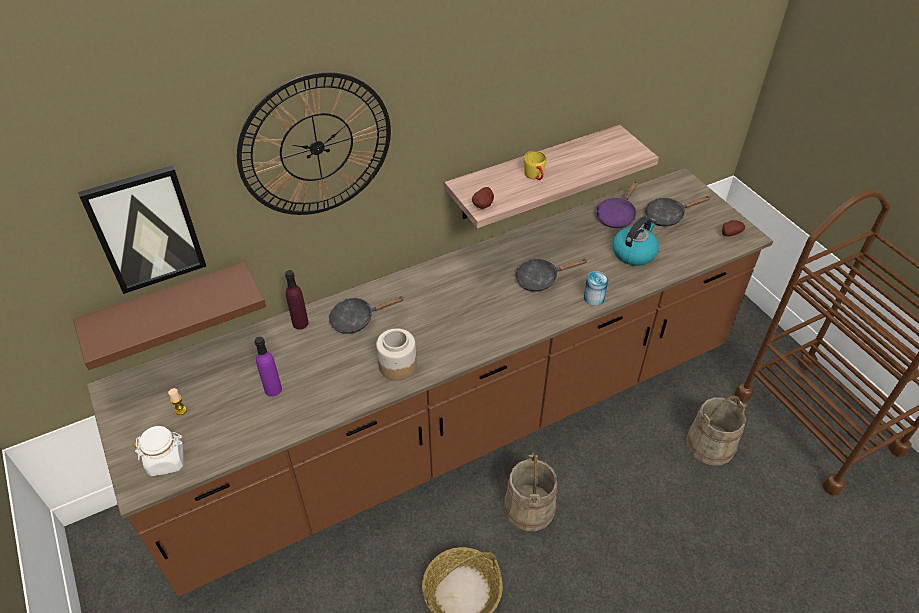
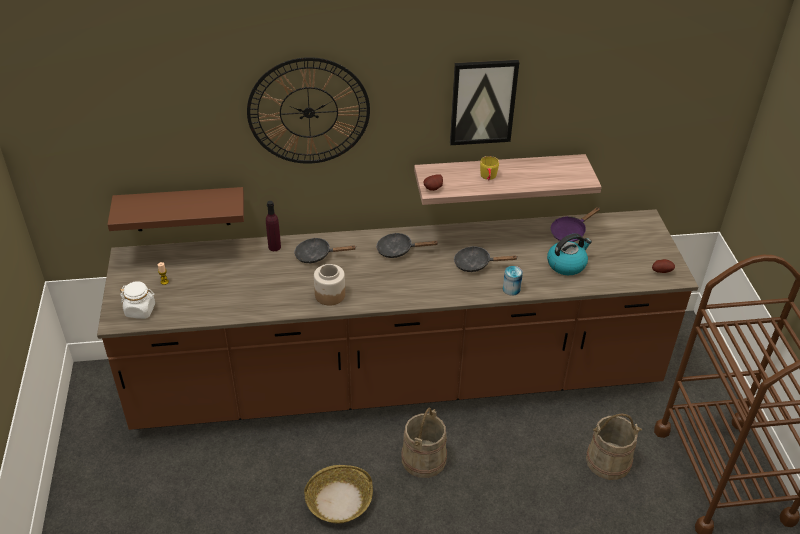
camera: 20 degrees right, 5 degrees down
(146, 229) = (174, 143): picture -> picture (482, 102)
(273, 389) = (233, 286): purple bottle -> none
(667, 216) = (614, 244): black frying pan -> black frying pan (398, 250)

